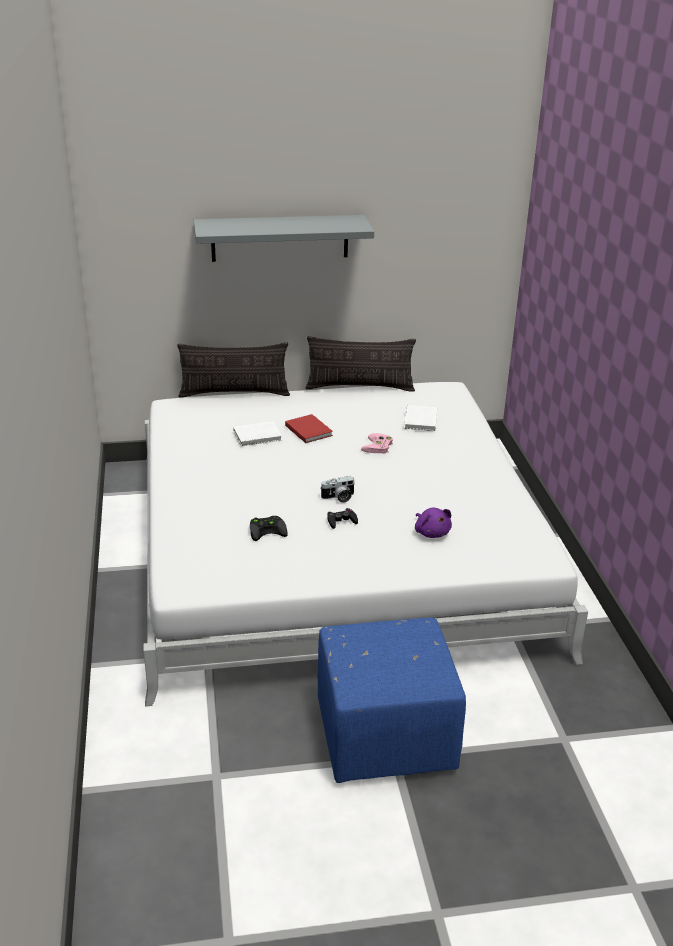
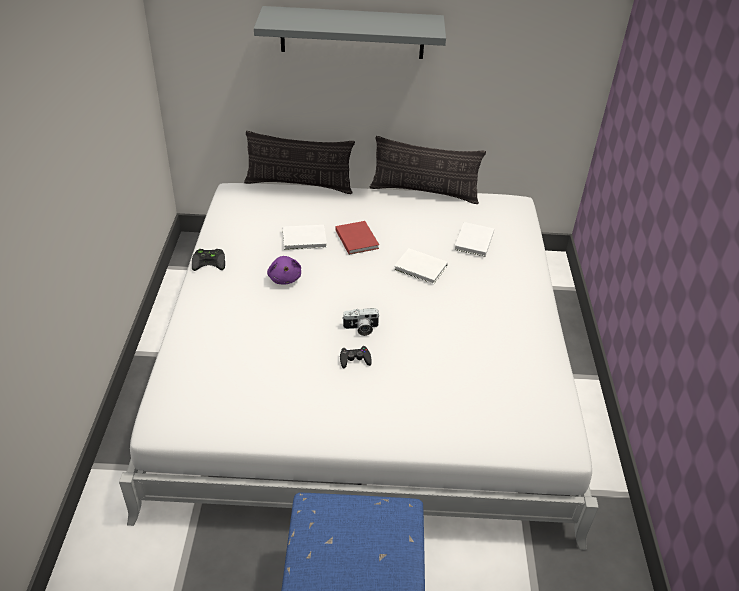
camera: 10 degrees right, 10 degrees up
(268, 530) = (276, 360): black game controller -> black game controller (210, 261)
(378, 447) = (421, 269): pink game controller -> white book
(431, 532) = (445, 388): purple plush toy -> purple plush toy (284, 278)

